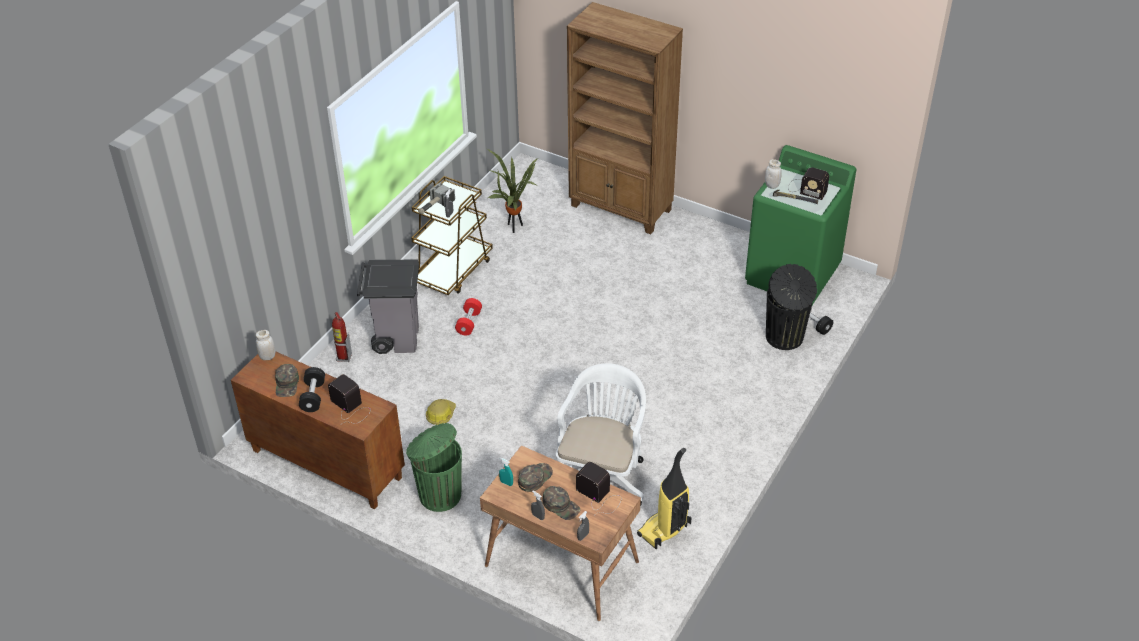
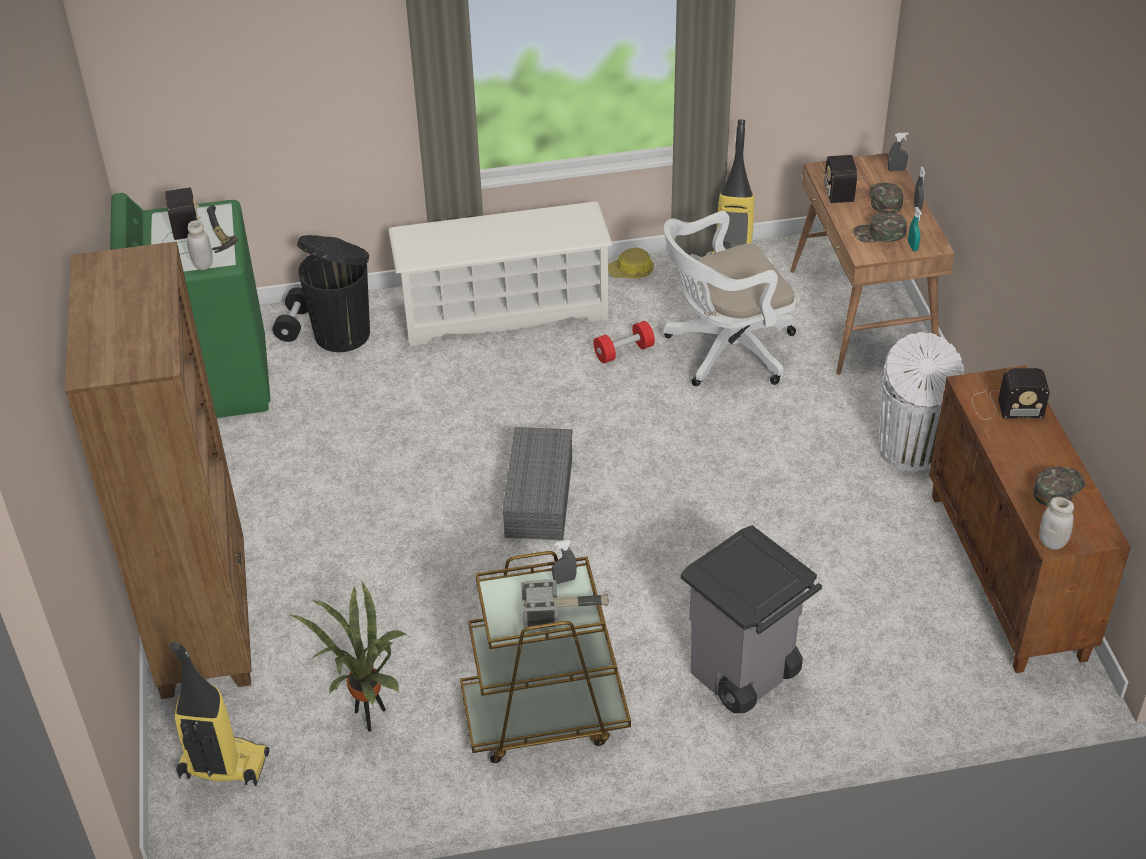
camera: 130 degrees left, 0 degrees up
(313, 396) = (1038, 450): black dumbbell -> none
(343, 357) = (844, 703): fire extinguisher -> none
(351, 408) = (1004, 406): radio -> radio turned 90 degrees counterclockwise
(439, 494) = (909, 451): green trash can -> white trash can
(440, 414) = (807, 531): hard hat -> hard hat (631, 271)
(469, 323) = (628, 619): red dumbbell -> red dumbbell (624, 352)
(539, 183) = (222, 766): none -> vacuum cleaner
(578, 339) = (538, 495): none -> grey storage box
(737, 409) = (504, 311): none -> white shoe rack

